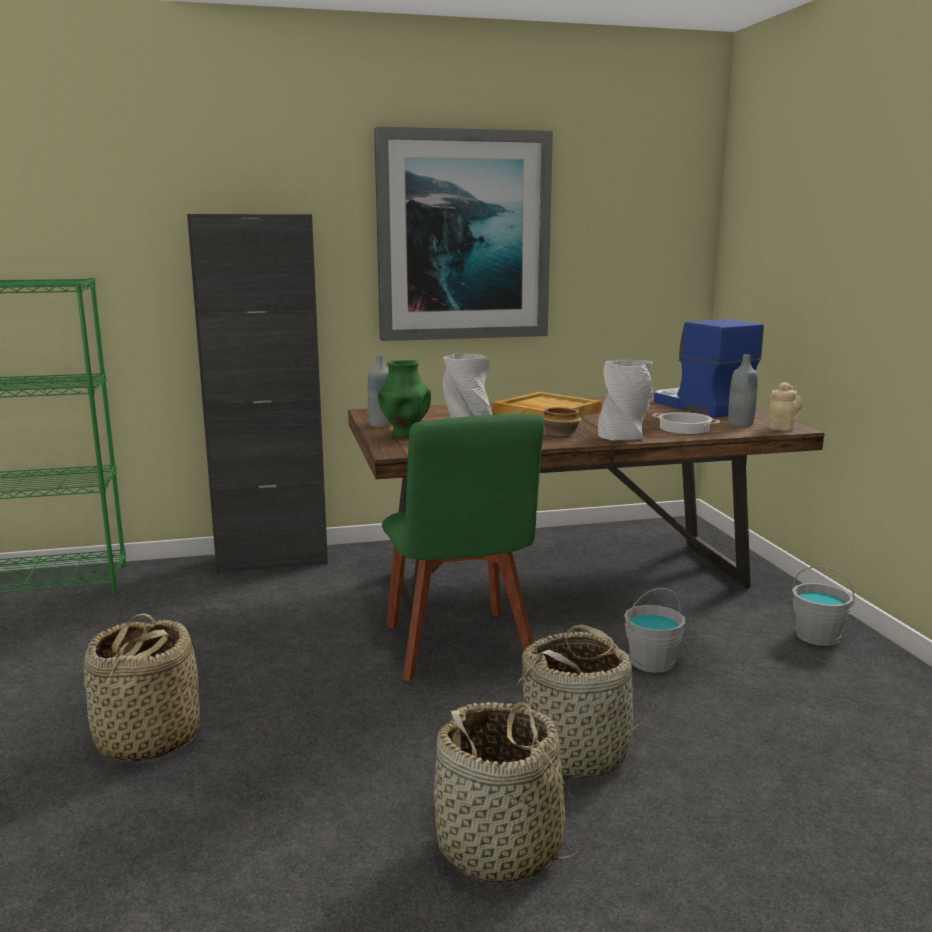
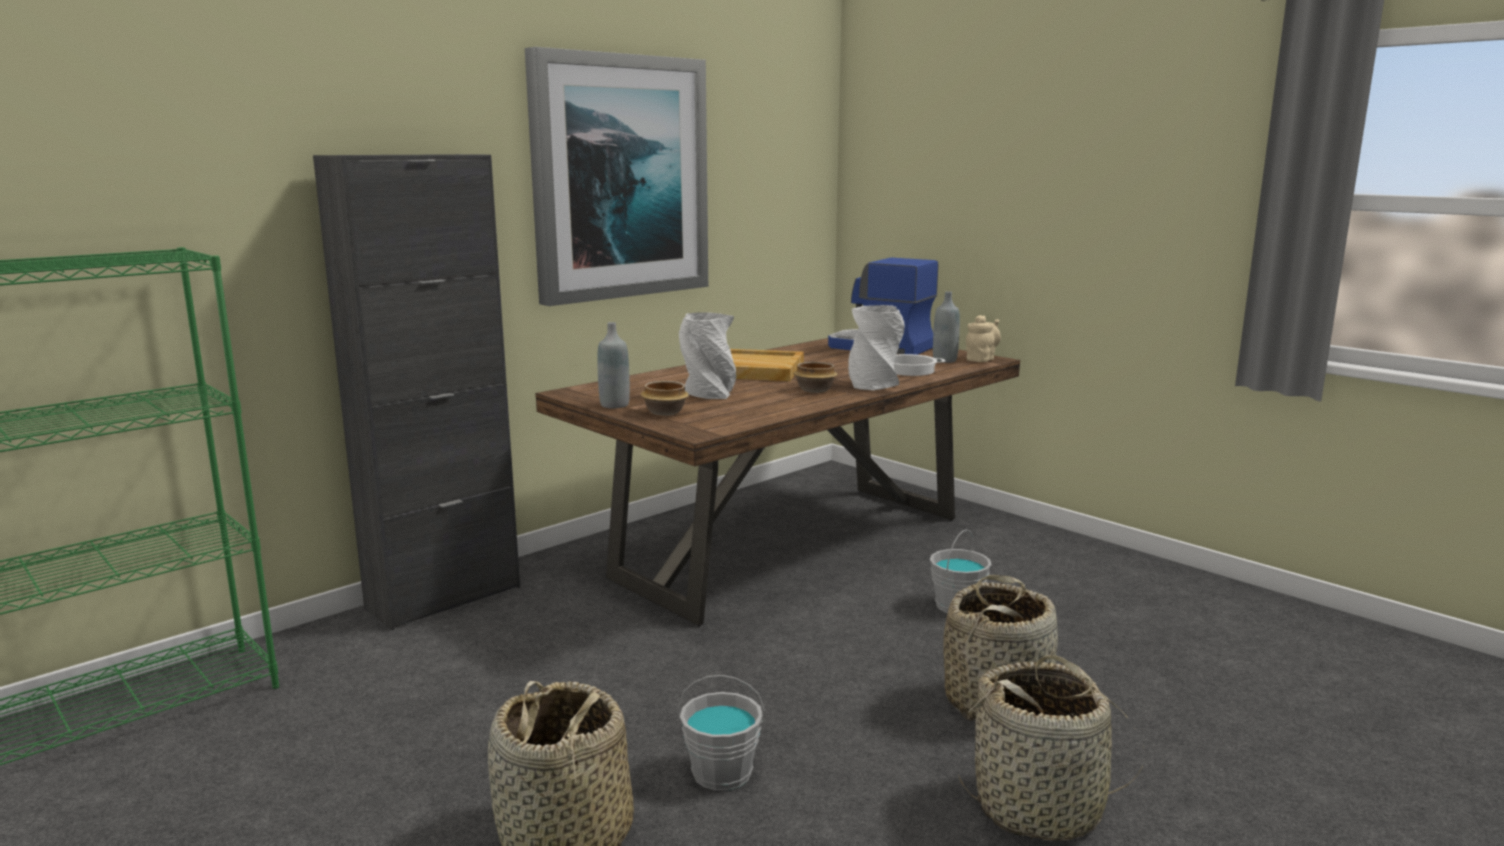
camera: 30 degrees left, 0 degrees up
(404, 434) = (664, 412): green vase -> bowl
(459, 648) = (777, 640): green chair -> none
(781, 427) = (981, 359): beige teapot -> beige teapot turned 45 degrees clockwise
(817, 636) = (1051, 550): grey bucket -> grey bucket (722, 772)

